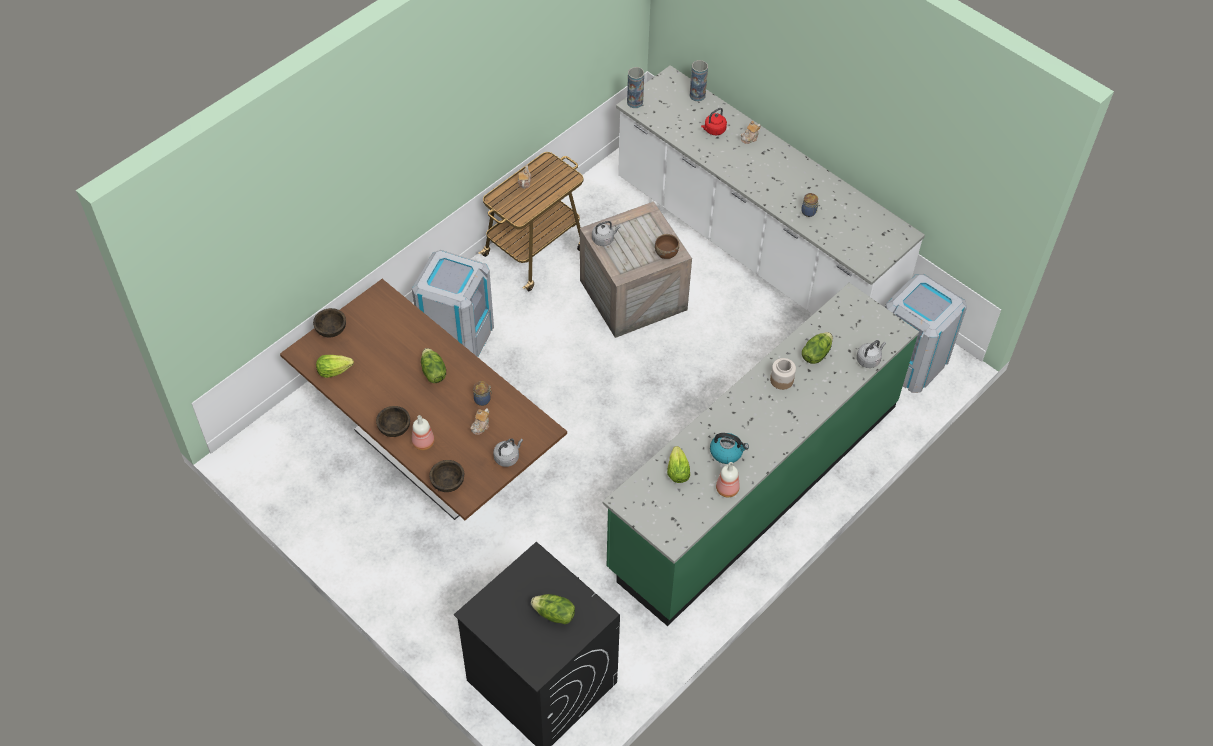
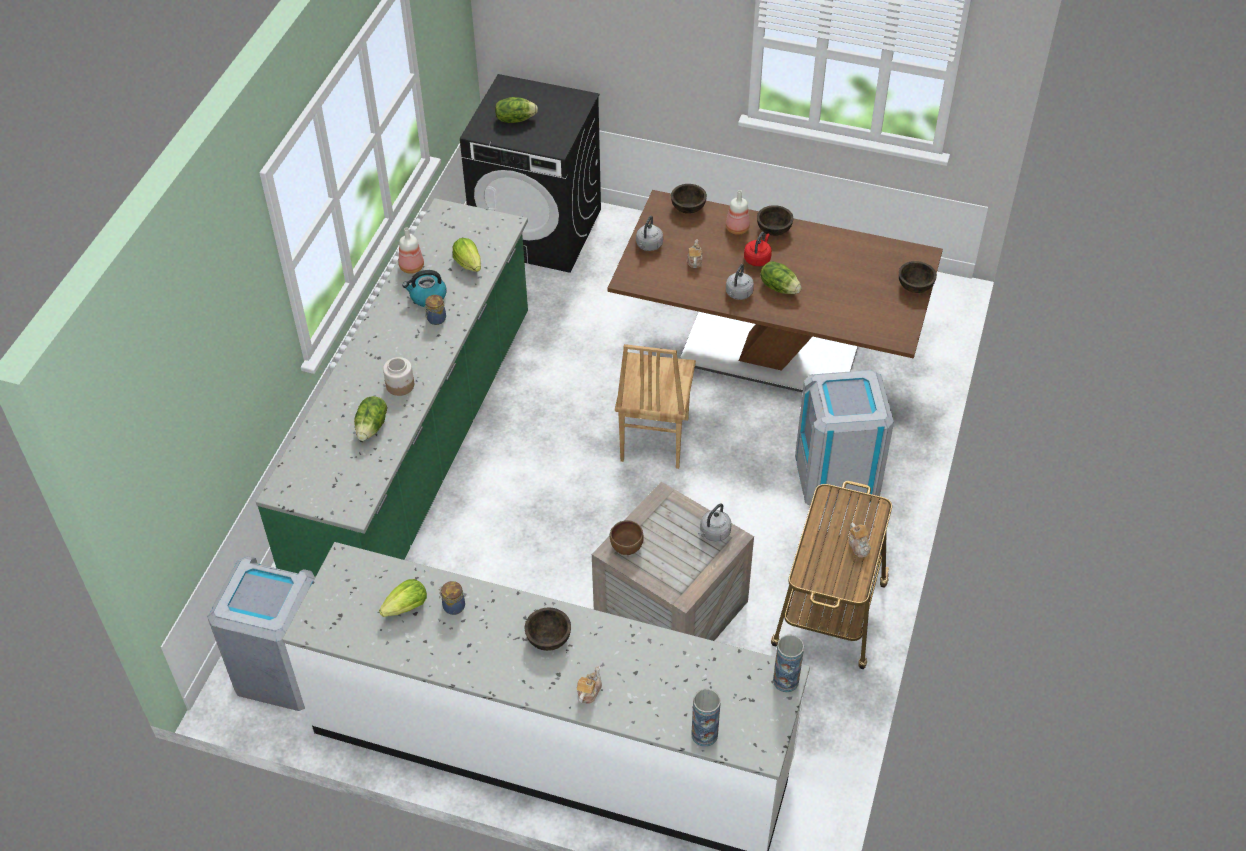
camera: 155 degrees right, 5 degrees down
(334, 371) = (876, 253): lettuce -> lettuce (407, 607)
(483, 399) = (710, 283): jar -> jar (435, 319)
(569, 419) = (653, 440): none -> brown chair
(714, 130) = (646, 682): red kettle -> red kettle (758, 258)
(758, 173) = (549, 638): none -> brown bowl
(869, 359) = (307, 444): grey kettle -> grey kettle (738, 294)

